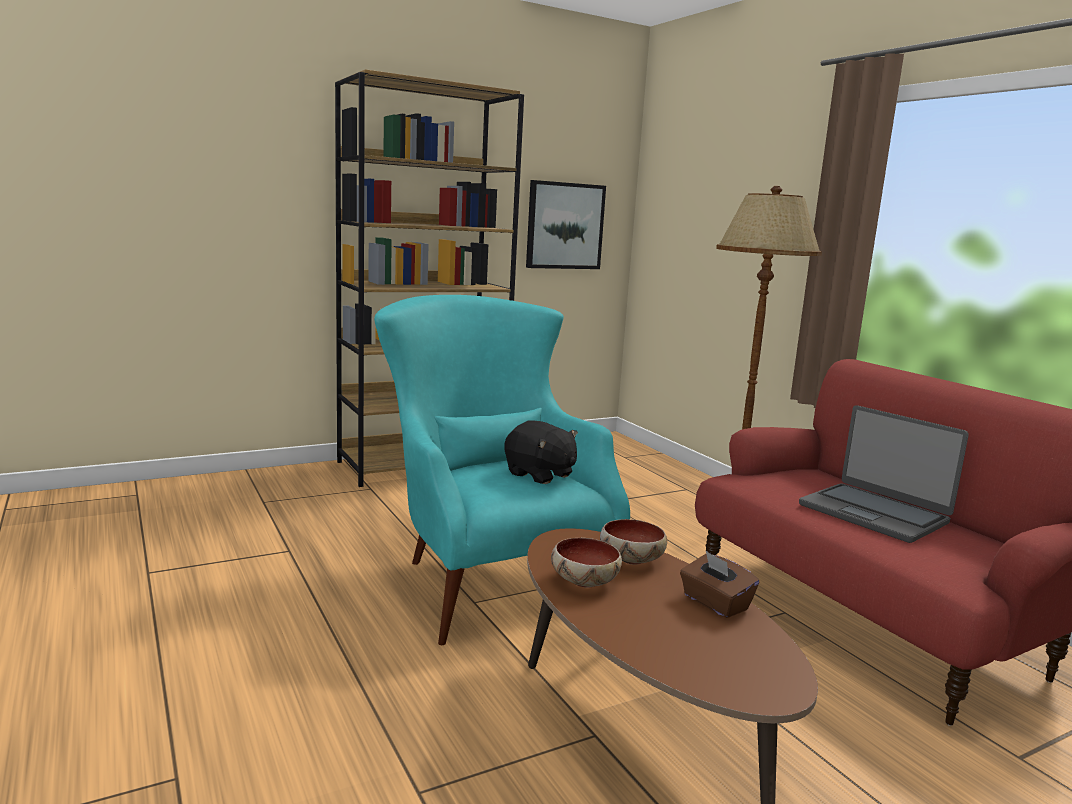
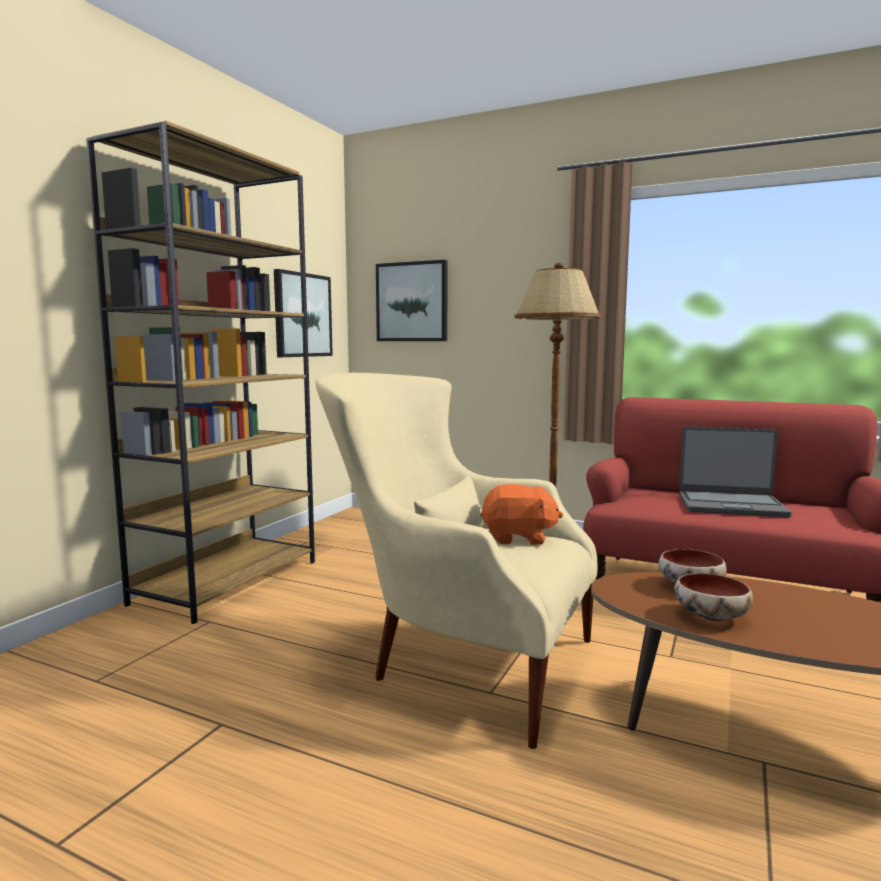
camera: 35 degrees left, 5 degrees down
(487, 572) = (454, 660): turquoise armchair -> beige armchair
(540, 474) = (518, 538): black plush toy -> orange plush toy
(684, 216) = (412, 302): none -> picture
(715, 603) = (803, 597): brown tissue box -> none

